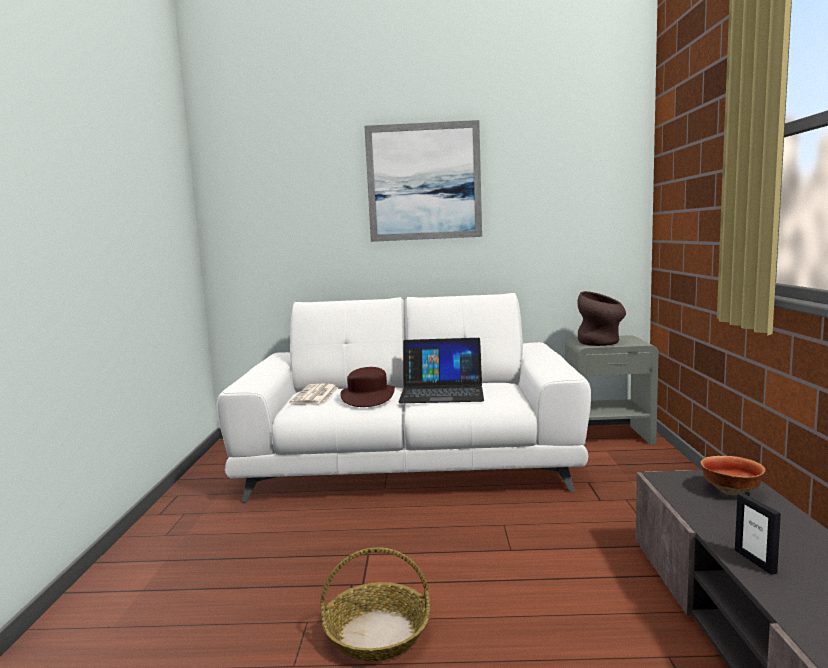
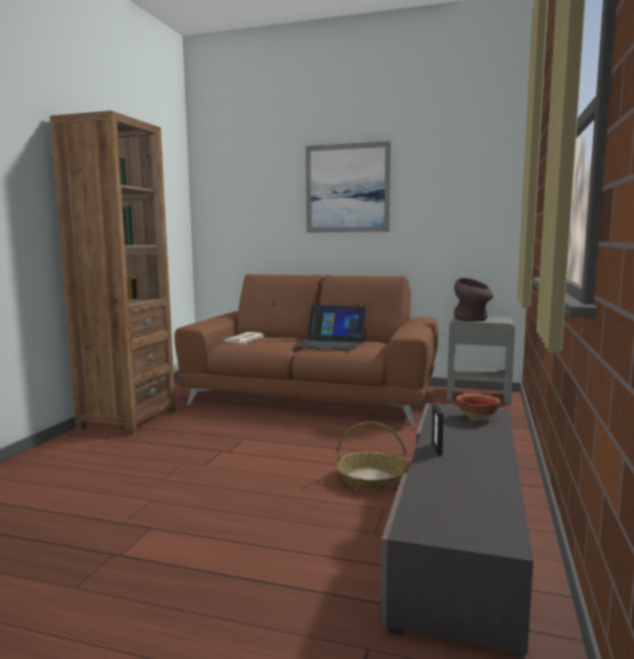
camera: 15 degrees right, 0 degrees up
(163, 545) = (127, 419): none -> brown bookcase
(368, 397) = (277, 342): brown hat -> none
(377, 633) = (218, 473): basket -> basket (371, 478)
(410, 462) = (313, 396): white sofa -> brown sofa

